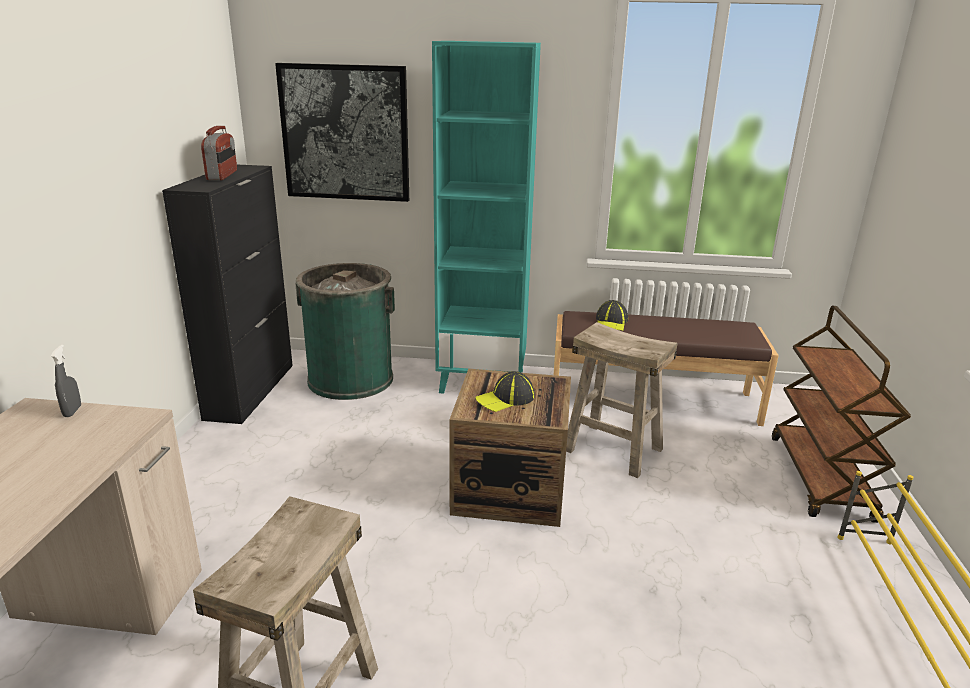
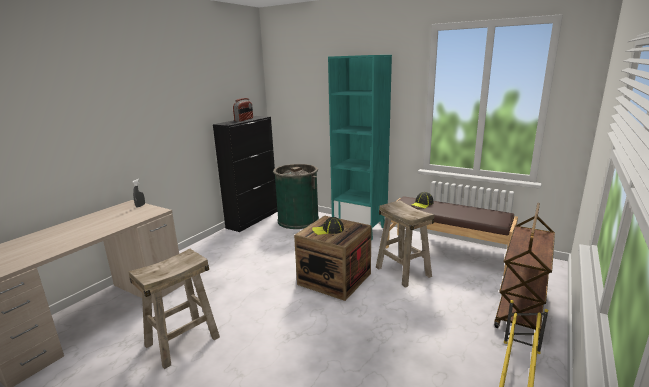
camera: 25 degrees right, 5 degrees down
(345, 133) = (305, 102): picture -> none

